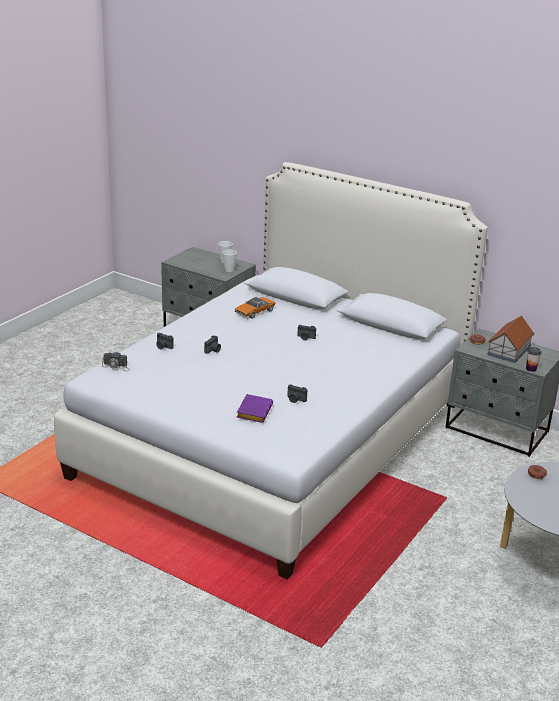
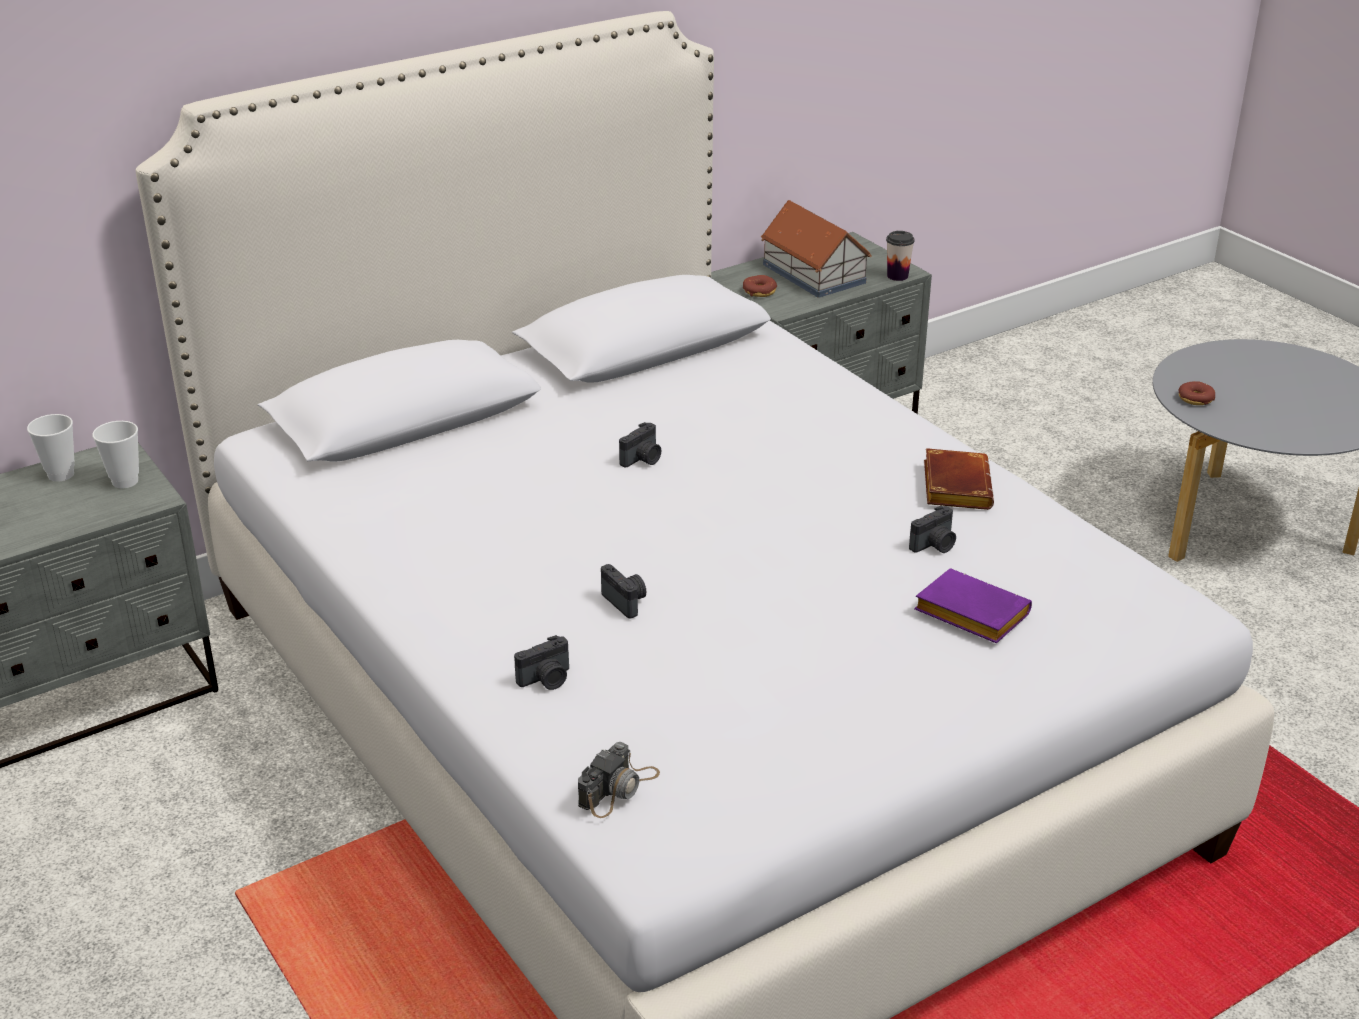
camera: 65 degrees left, 5 degrees up
(254, 312) = (451, 493): toy car -> none
(342, 398) = (953, 486): none -> brown book

